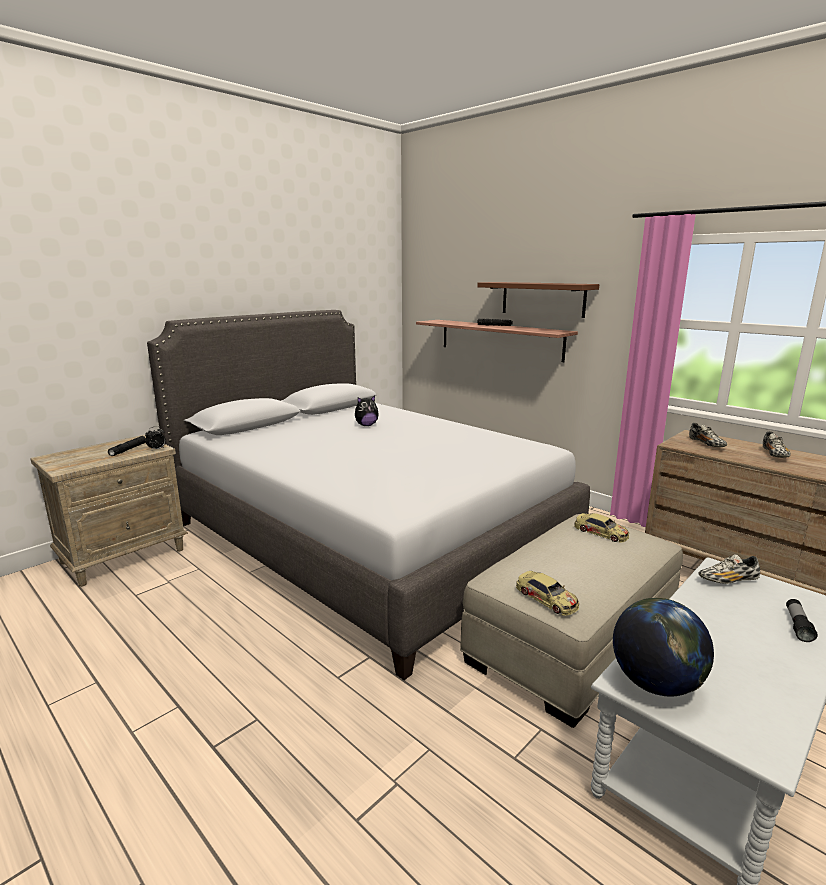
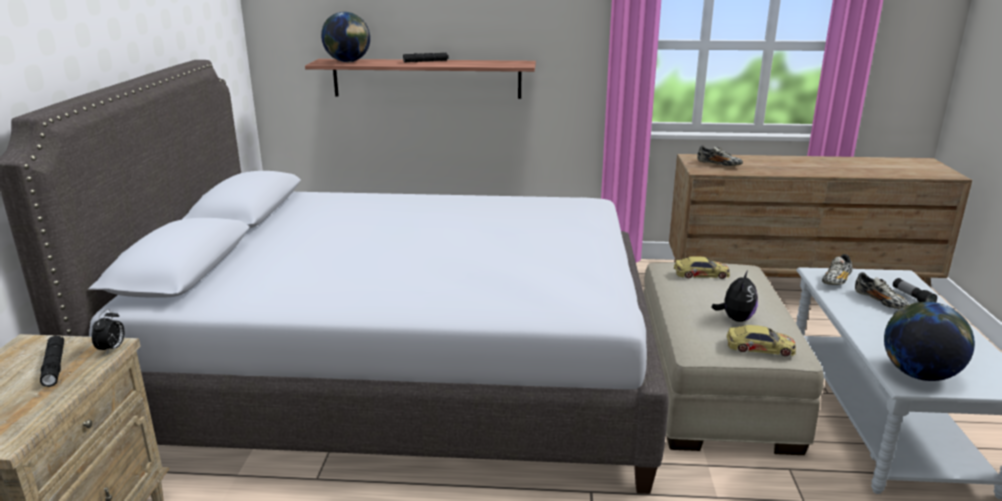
camera: 40 degrees left, 5 degrees up
(366, 425) = (355, 225): plush toy -> plush toy (735, 319)
(445, 322) = (348, 62): none -> globe
(542, 299) = (485, 23): brown shelf -> none
(774, 455) = (773, 163): shoe -> shoe (879, 302)

